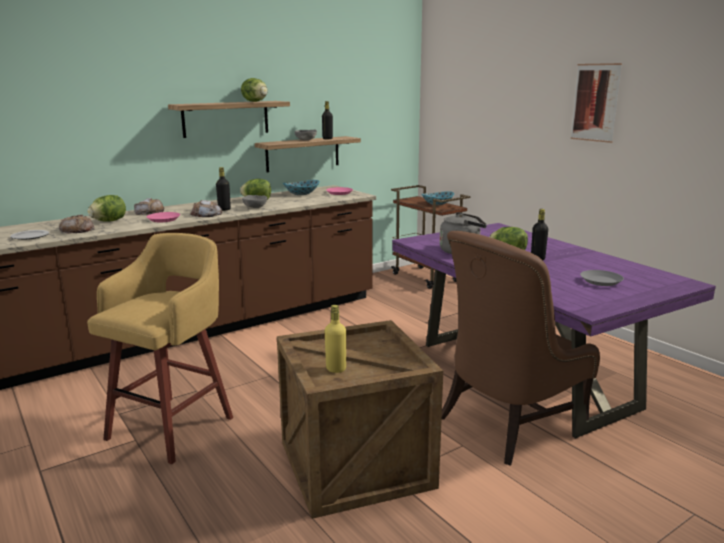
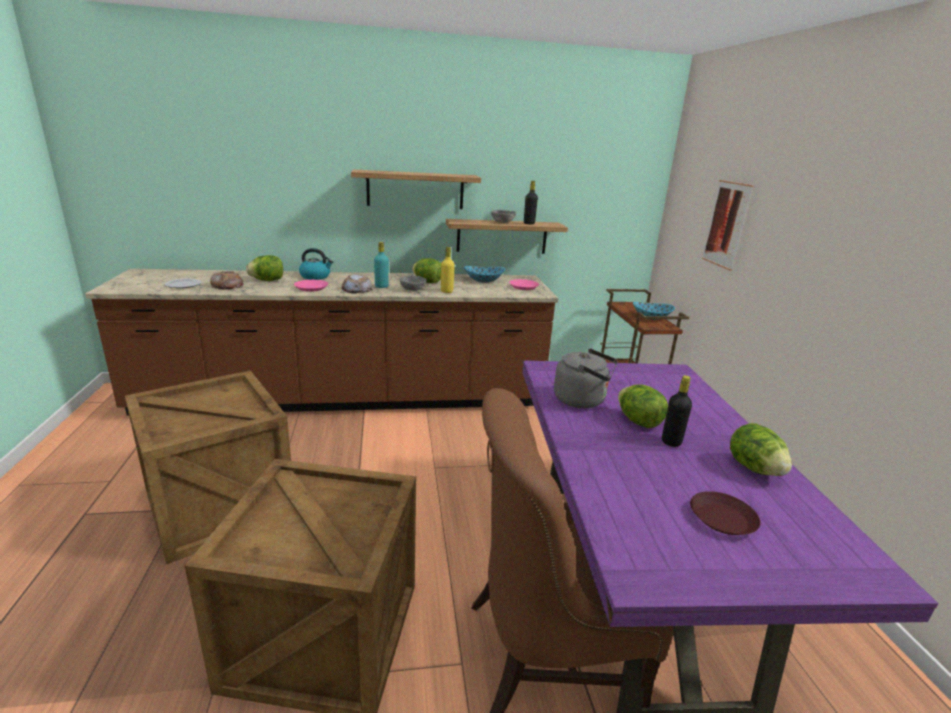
camera: 25 degrees right, 5 degrees up
(149, 212) = (316, 276): bread -> kettle
(173, 426) = (223, 505): yellow stool -> crate
(224, 209) = (381, 286): black bottle -> turquoise bottle
(255, 101) = (445, 174): lettuce -> lettuce (754, 469)
(336, 369) = (274, 532): yellow bottle -> yellow bottle (446, 291)
(595, 102) = (865, 225): picture -> picture (726, 224)
(600, 281) = (722, 518): grey plate -> brown plate

